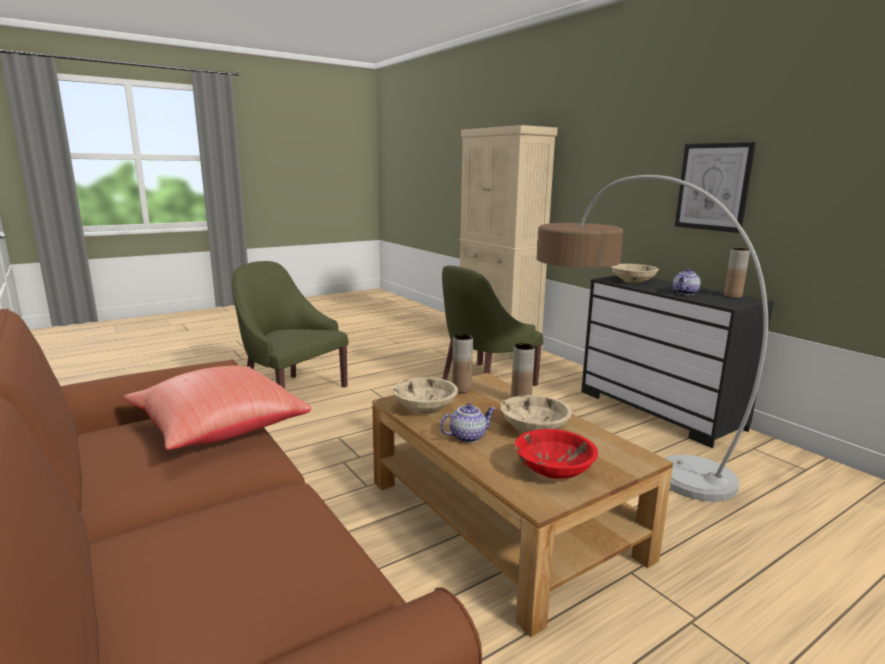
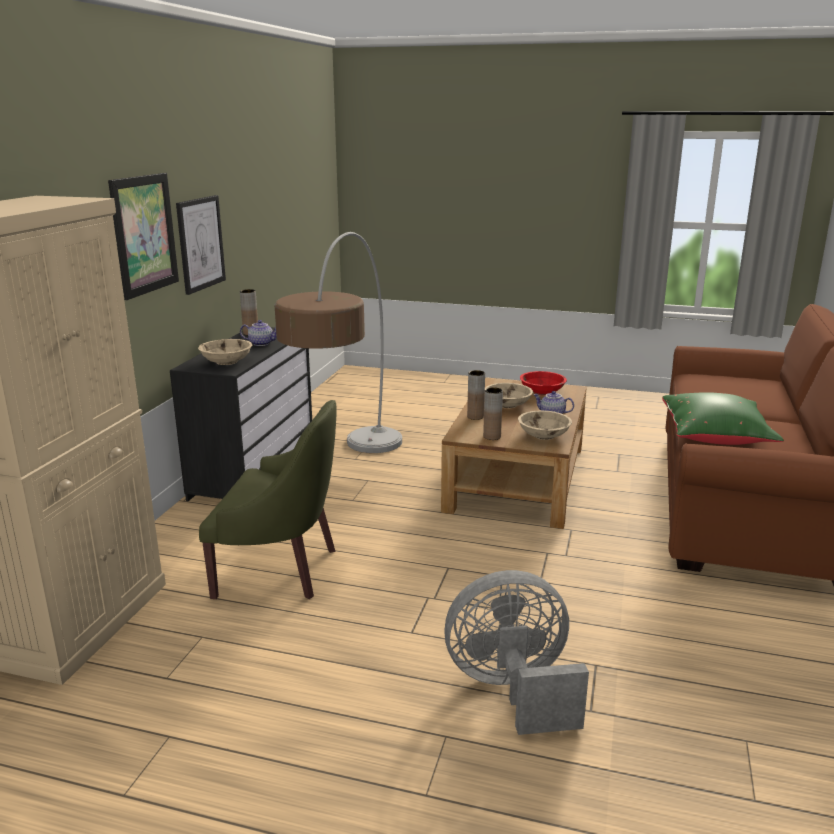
camera: 130 degrees left, 5 degrees up
(218, 430) = (715, 438): red pillow -> green pillow
(291, 392) = (512, 690): green armchair -> grey fan
(641, 164) = (144, 234): none -> picture

